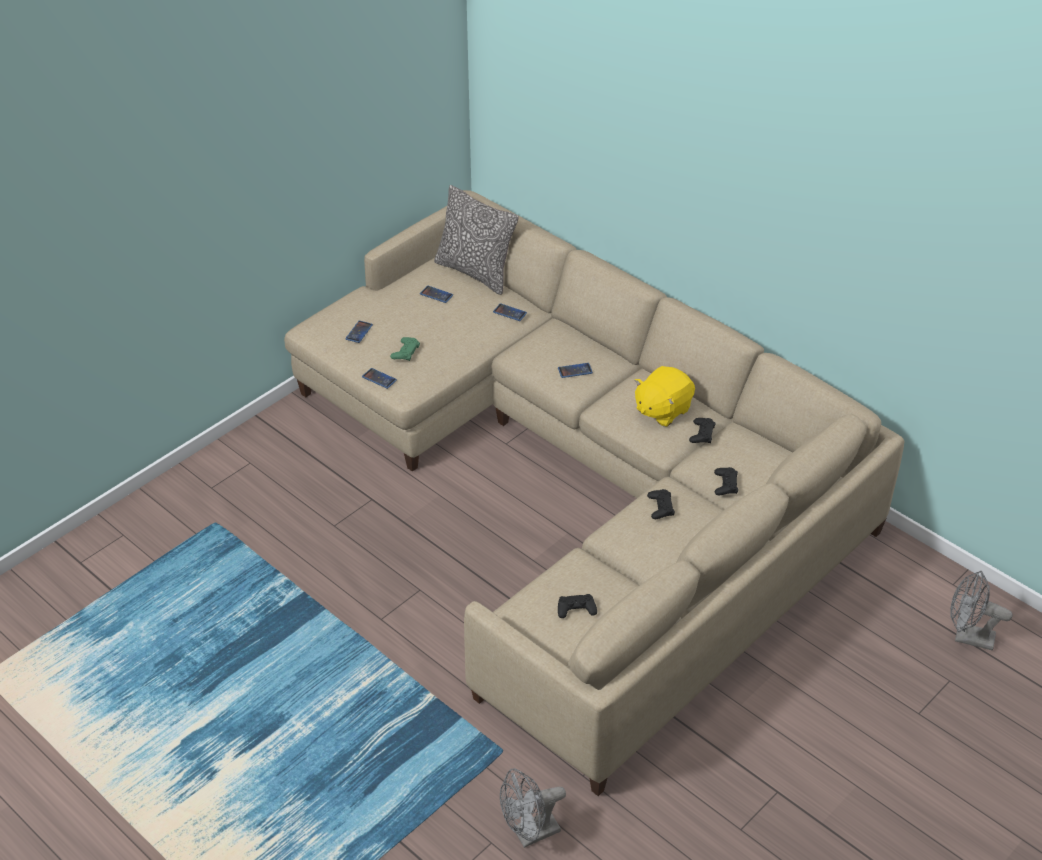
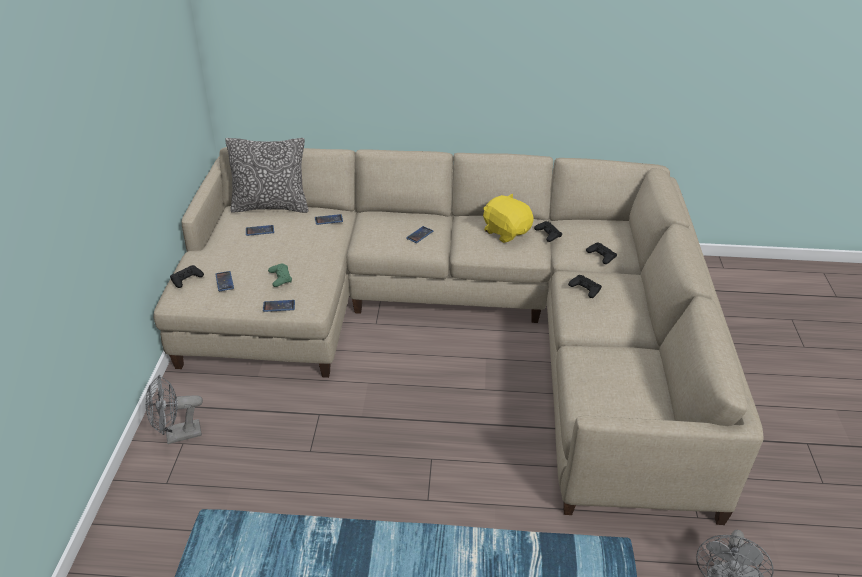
camera: 40 degrees left, 5 degrees down
(576, 609) = (624, 385): black game controller -> black game controller (186, 279)
(662, 410) = (506, 232): yellow plush toy -> yellow plush toy turned 135 degrees clockwise
(967, 637) = (767, 291): grey fan -> grey fan (177, 435)

